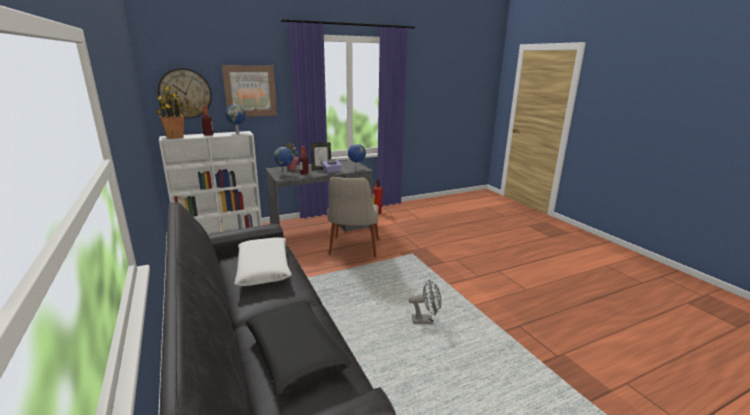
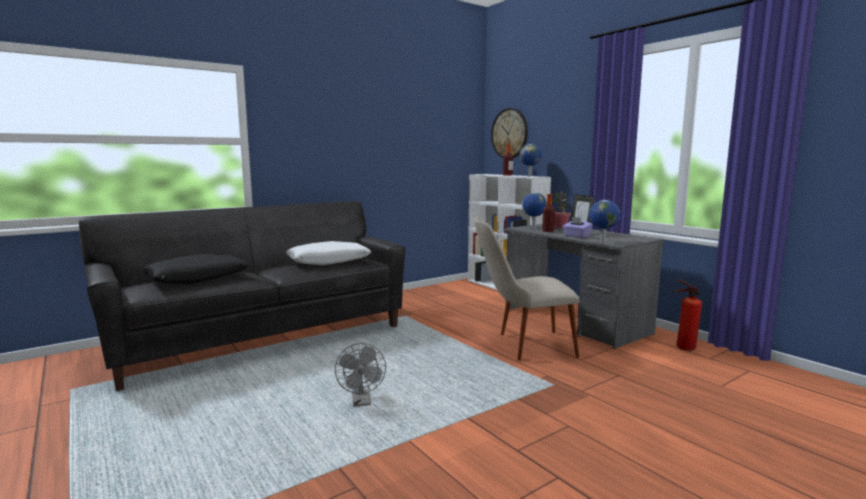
camera: 80 degrees right, 10 degrees down
(174, 137) = (486, 174): potted plant -> none
(250, 91) = (560, 129): picture -> none

